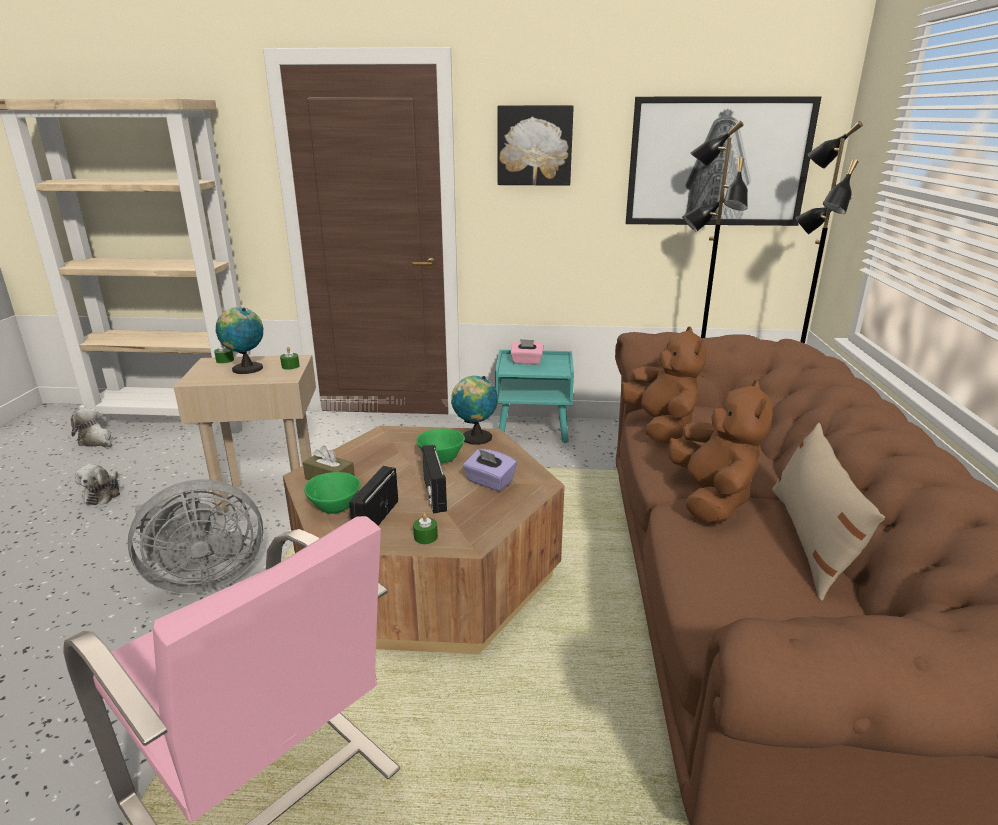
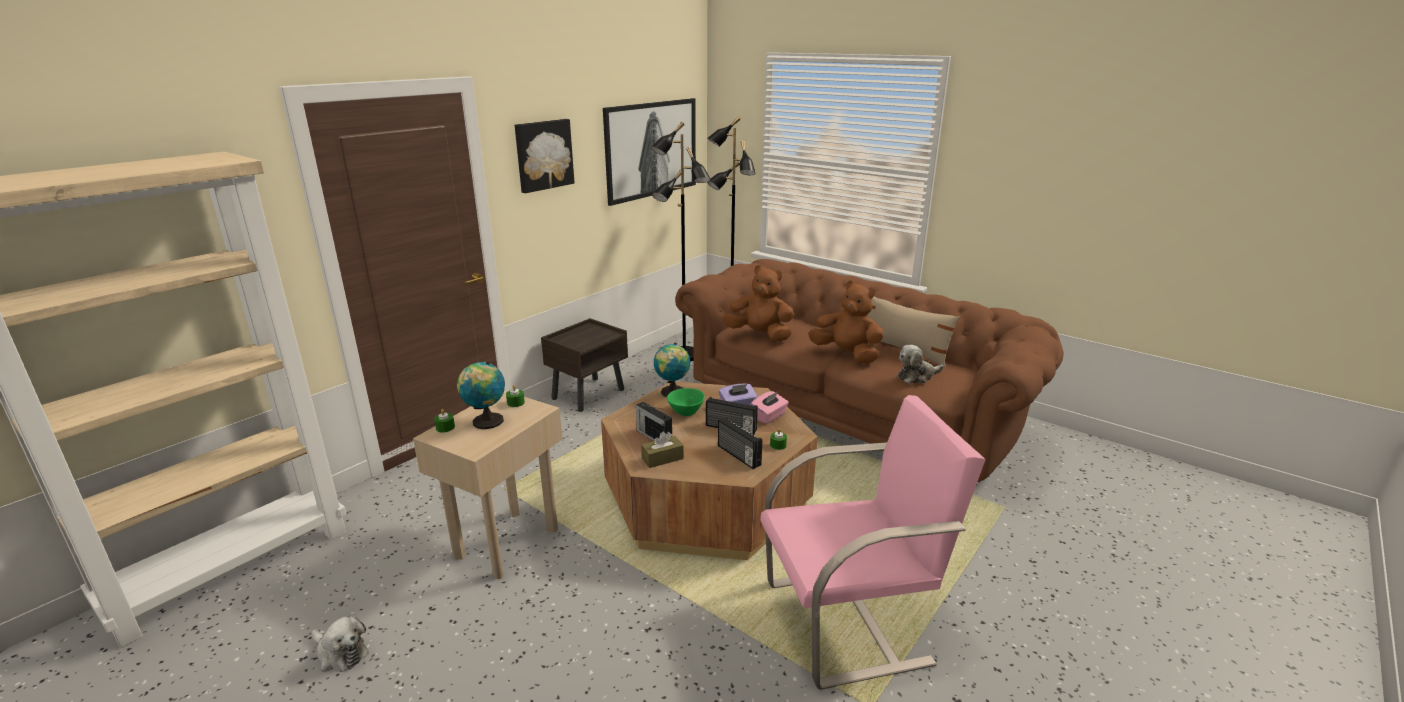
camera: 55 degrees left, 0 degrees up
(96, 441) = (176, 645): plush toy -> plush toy (917, 376)
(203, 579) = (595, 606): grey fan -> none
(334, 508) = (707, 467): green bowl -> none
(370, 460) = (653, 437): none -> radio
(527, 362) = (577, 338): pink tissue box -> pink tissue box (769, 416)
(534, 431) = (588, 394): turquoise nightstand -> brown nightstand

